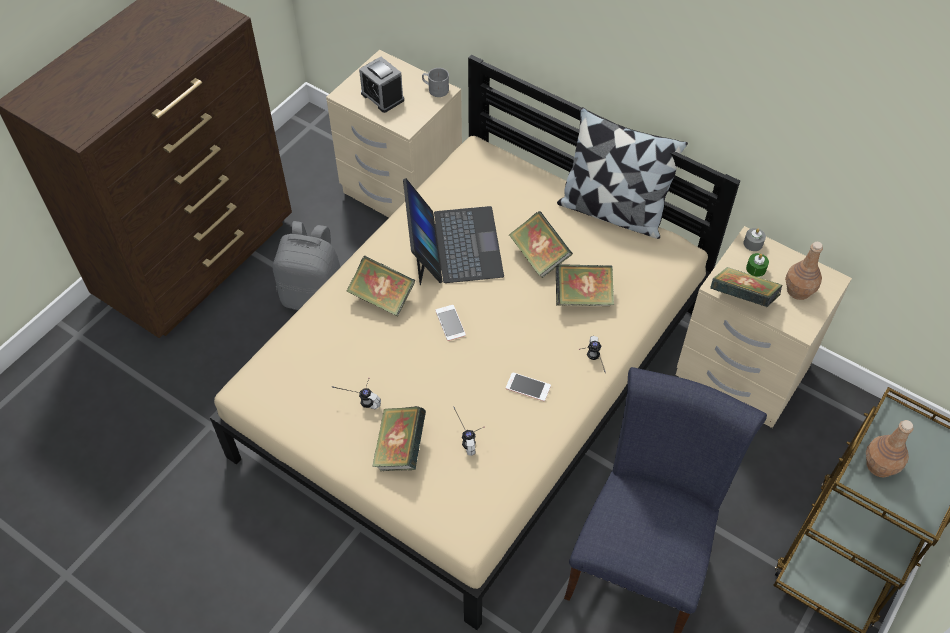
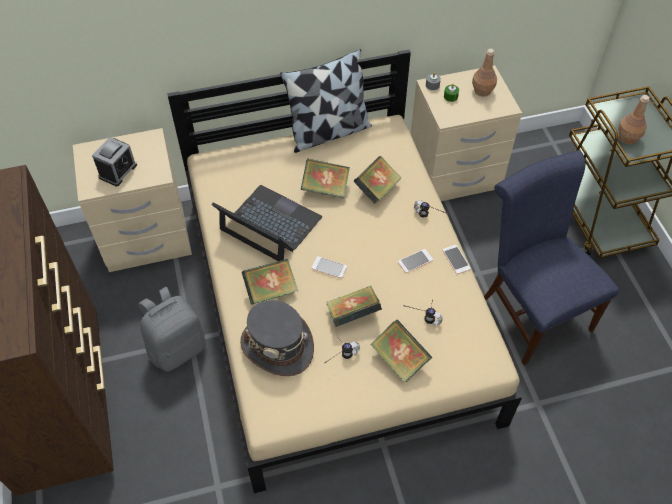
camera: 50 degrees left, 0 degrees up
(328, 344) = (277, 346): none -> grey hat
(382, 97) = (118, 171): alarm clock -> alarm clock turned 60 degrees counterclockwise
(435, 89) = (146, 140): grey mug -> none
(565, 421) = (456, 259): none -> phone
(742, 298) = (465, 116): book -> book (353, 314)

